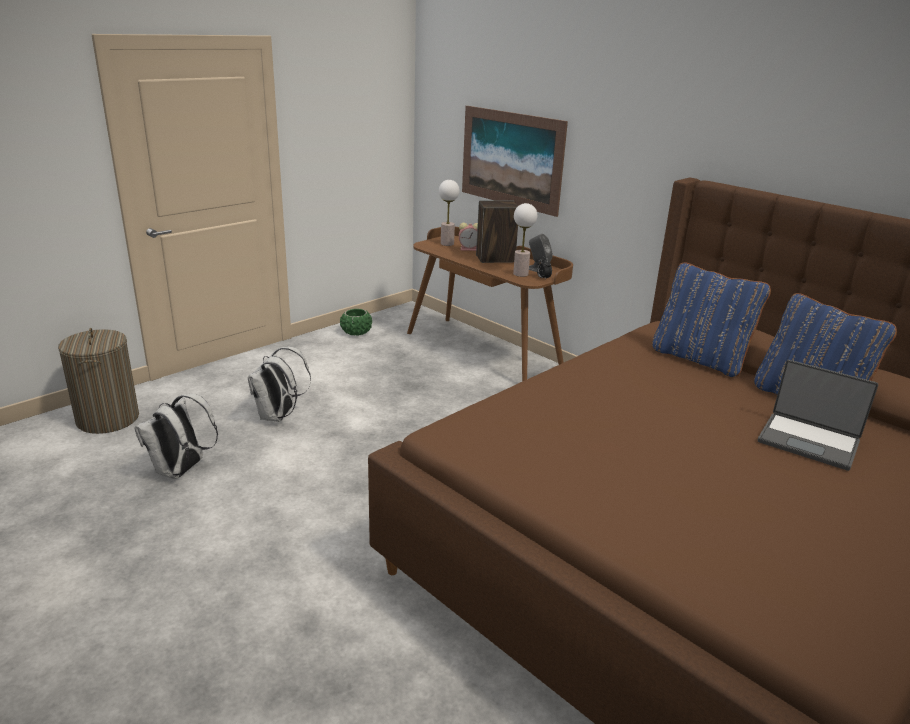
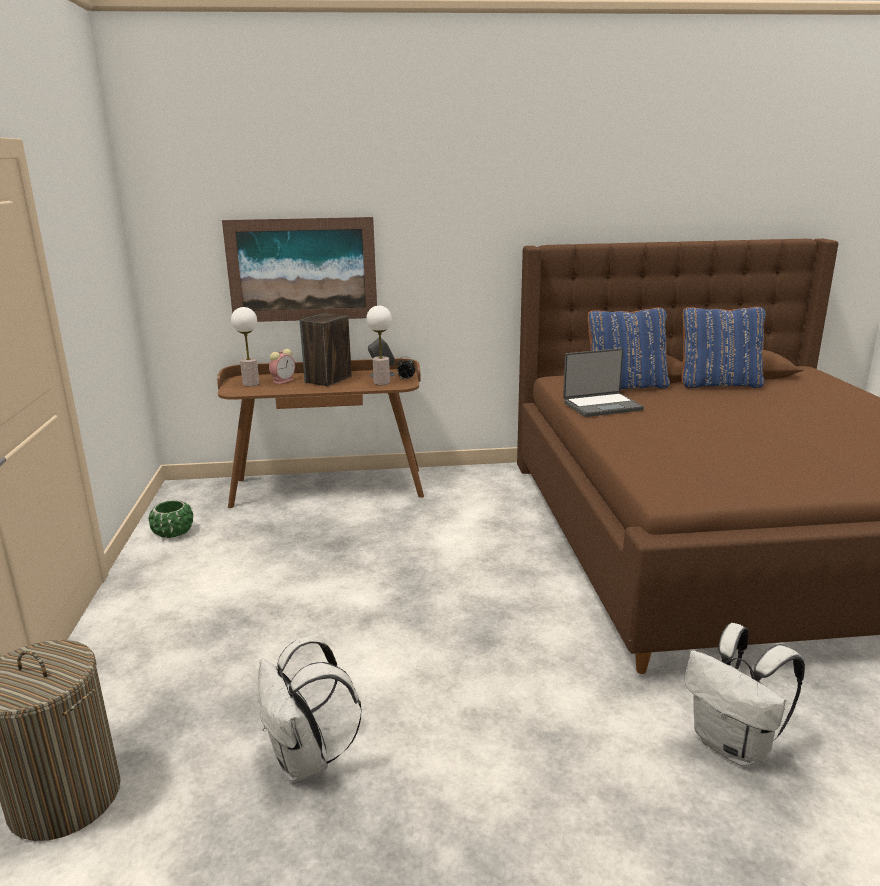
camera: 50 degrees left, 5 degrees down
(278, 416) = (279, 644): white backpack -> white backpack (734, 745)
(808, 441) = (773, 401): laptop -> laptop (601, 406)

